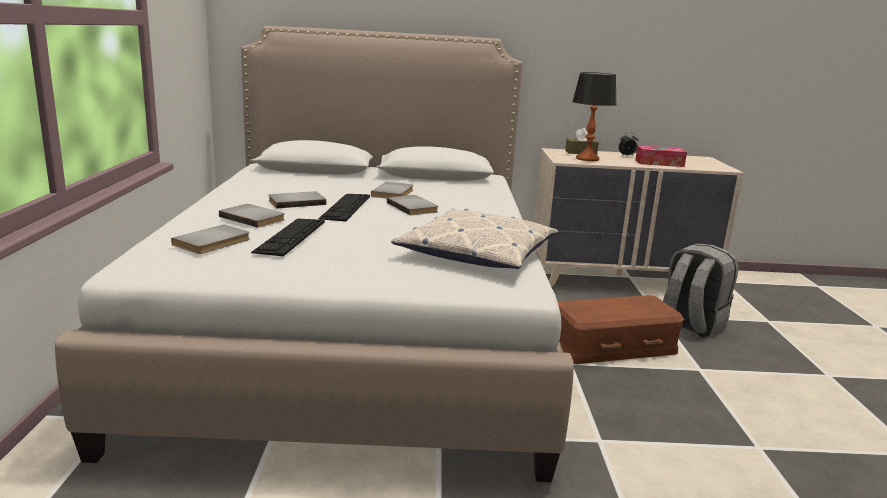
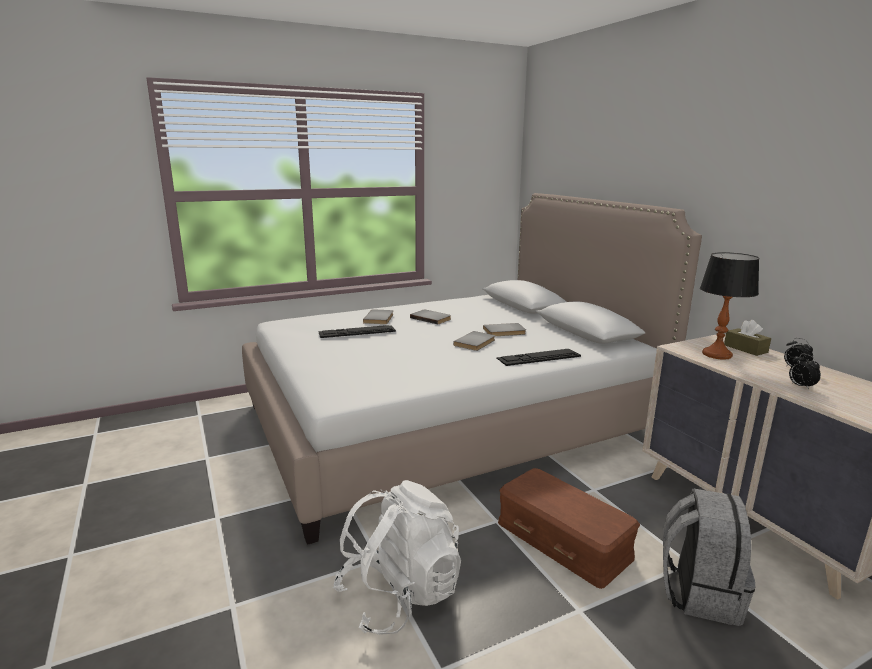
camera: 65 degrees right, 0 degrees up
(214, 242) = (325, 322): grey book -> none
(345, 207) = (441, 329): keyboard -> keyboard (538, 357)
(477, 253) = (394, 377): pillow -> none
(659, 163) = (800, 386): tissue box -> alarm clock
(660, 442) = (399, 595): none -> white backpack

